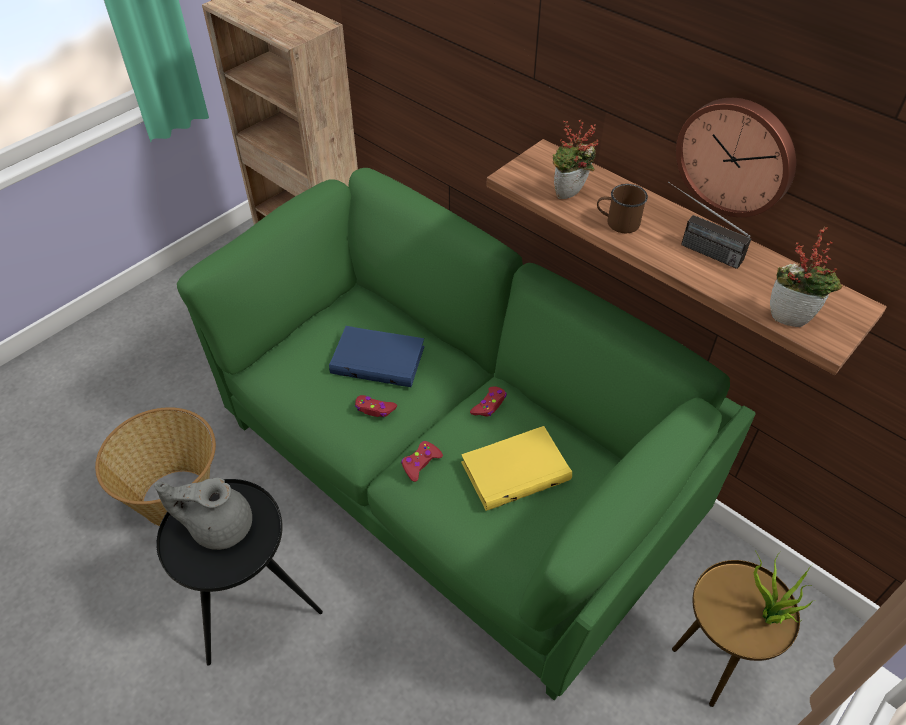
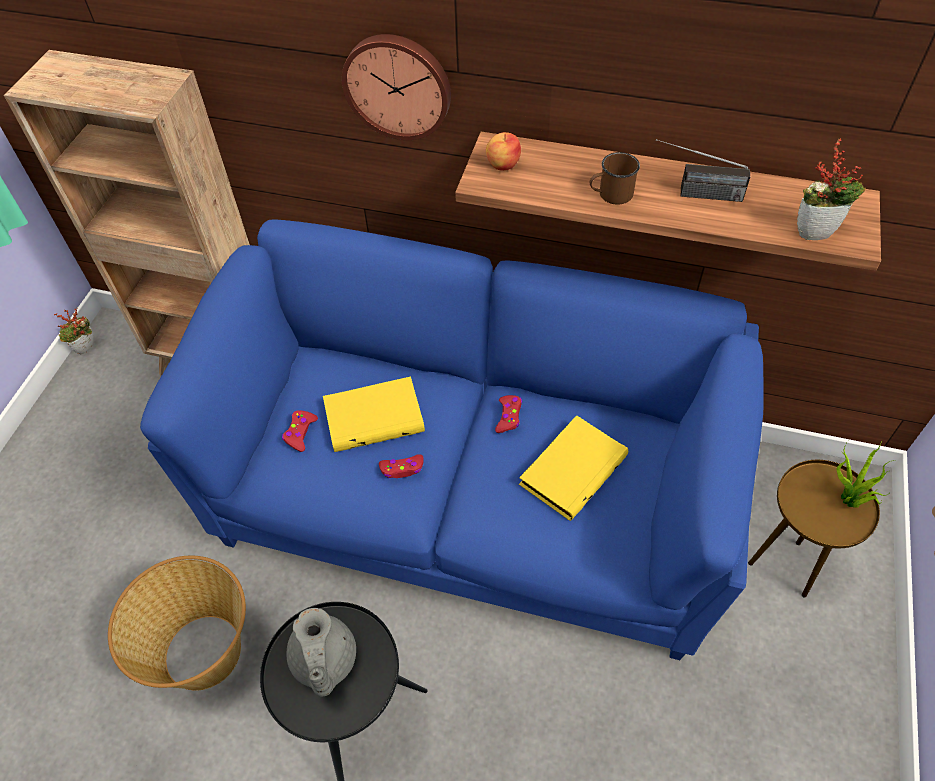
camera: 25 degrees left, 5 degrees up
(219, 526) = (324, 662): grey teapot -> grey teapot turned 75 degrees counterclockwise
(379, 359) = (374, 416): blue book -> yellow book
(420, 463) = (480, 503): red game controller -> red game controller (300, 433)
(454, 474) = (473, 495): green sofa -> blue sofa
(542, 169) = (503, 164): none -> apple
(569, 196) = (548, 184): potted plant -> potted plant (87, 350)
(737, 156) = (711, 93): wall clock -> wall clock (398, 85)

